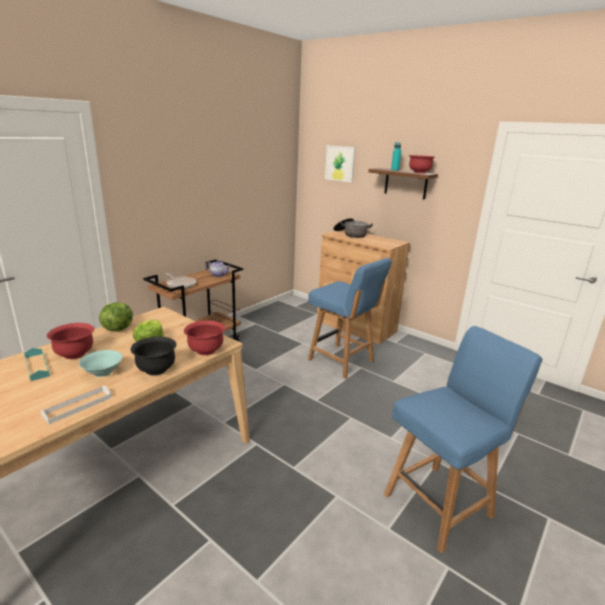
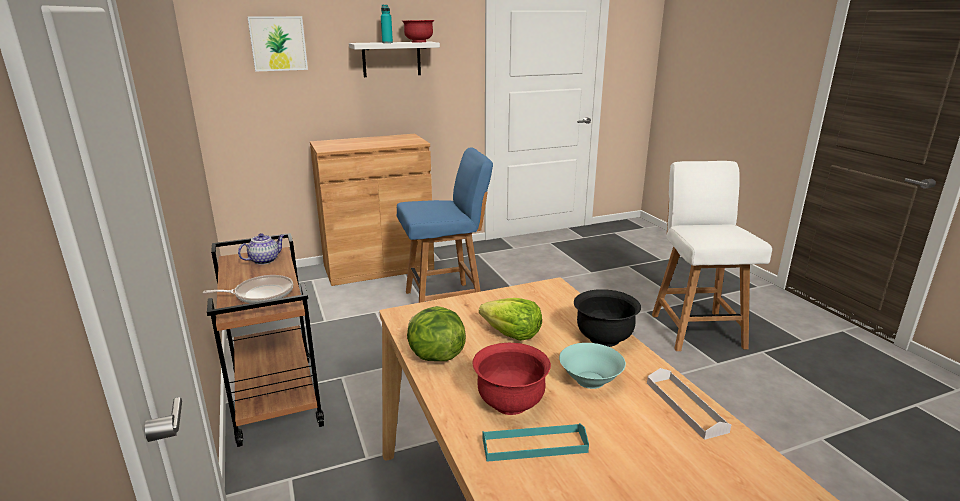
camera: 60 degrees left, 0 degrees up
(205, 350) = (566, 300): red bowl -> none
(351, 234) = (344, 143): cooking pot -> none
(405, 183) = (391, 59): brown shelf -> white shelf
(440, 504) = (696, 329): blue chair -> white chair

